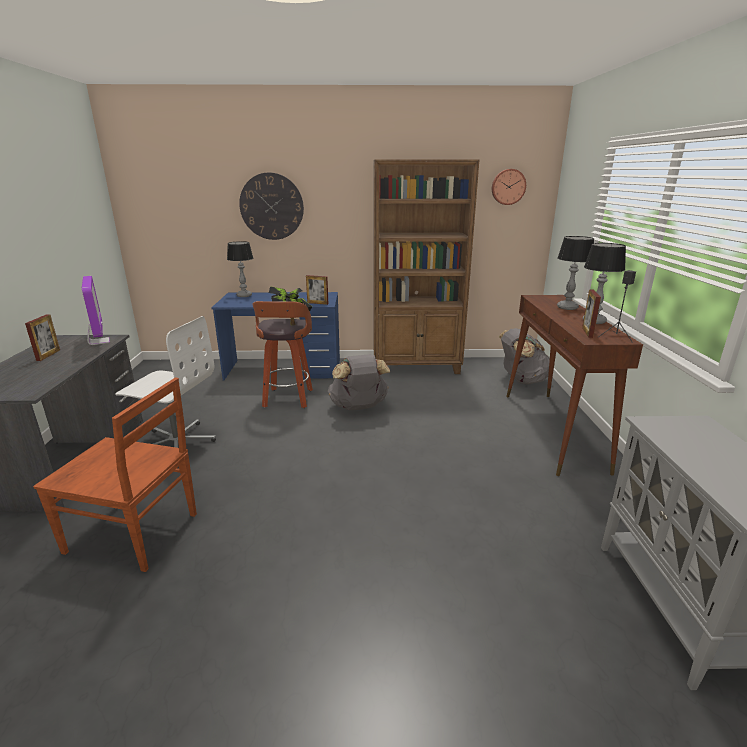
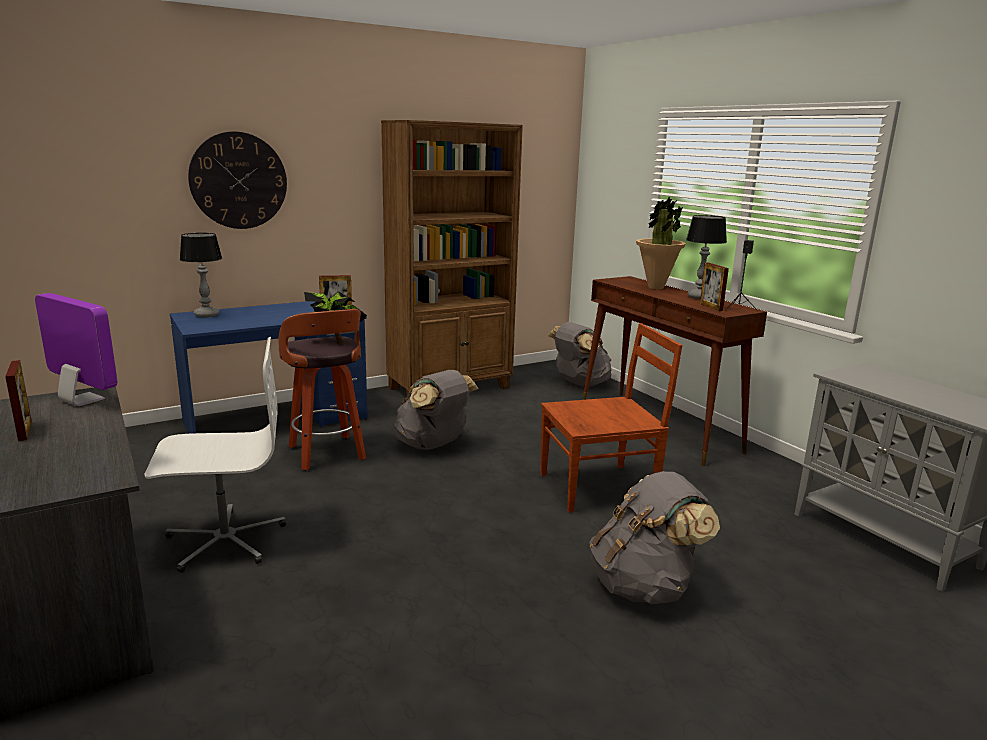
camera: 30 degrees left, 5 degrees down
(135, 534) = (311, 659): brown chair -> brown chair (600, 487)
(389, 565) = (644, 586): none -> grey backpack
(508, 187) = (531, 157): wall clock -> none
(567, 307) = (656, 287): table lamp -> potted plant

